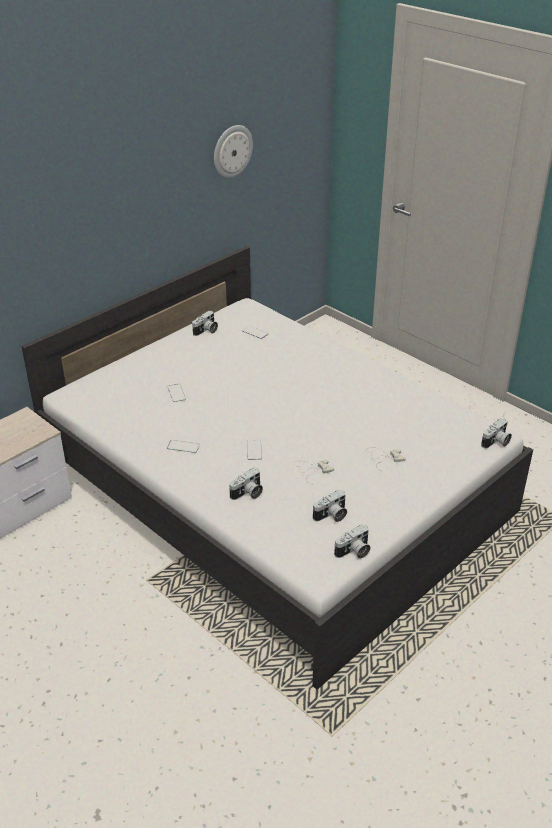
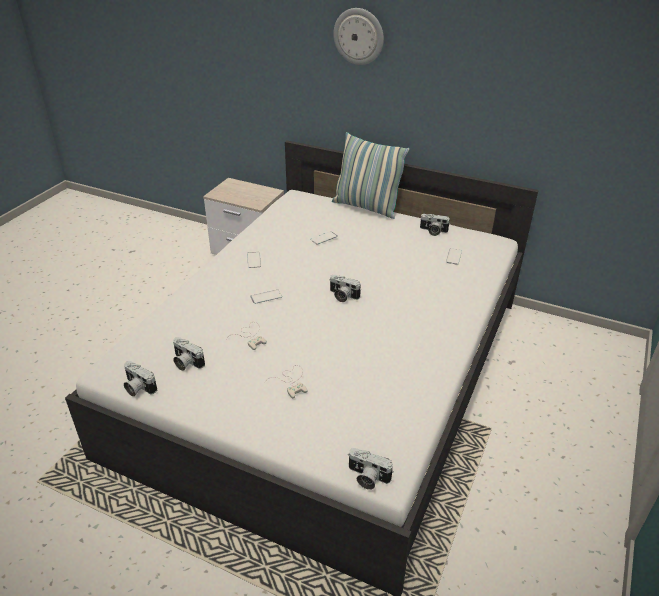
camera: 70 degrees right, 0 degrees up
(132, 355) = (366, 207): none -> pillow
(232, 151) = (550, 78): wall clock -> wall clock (359, 36)
(248, 493) = (203, 307): camera -> camera (342, 296)

